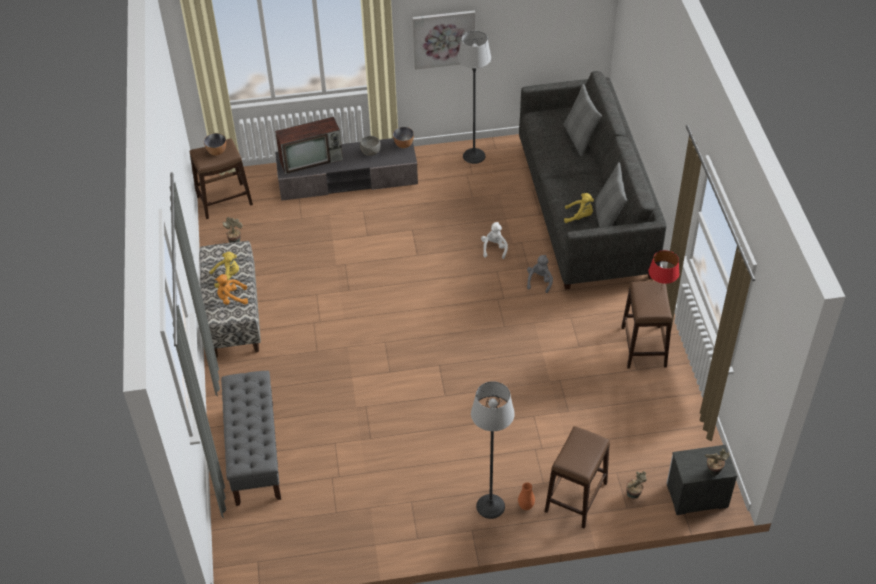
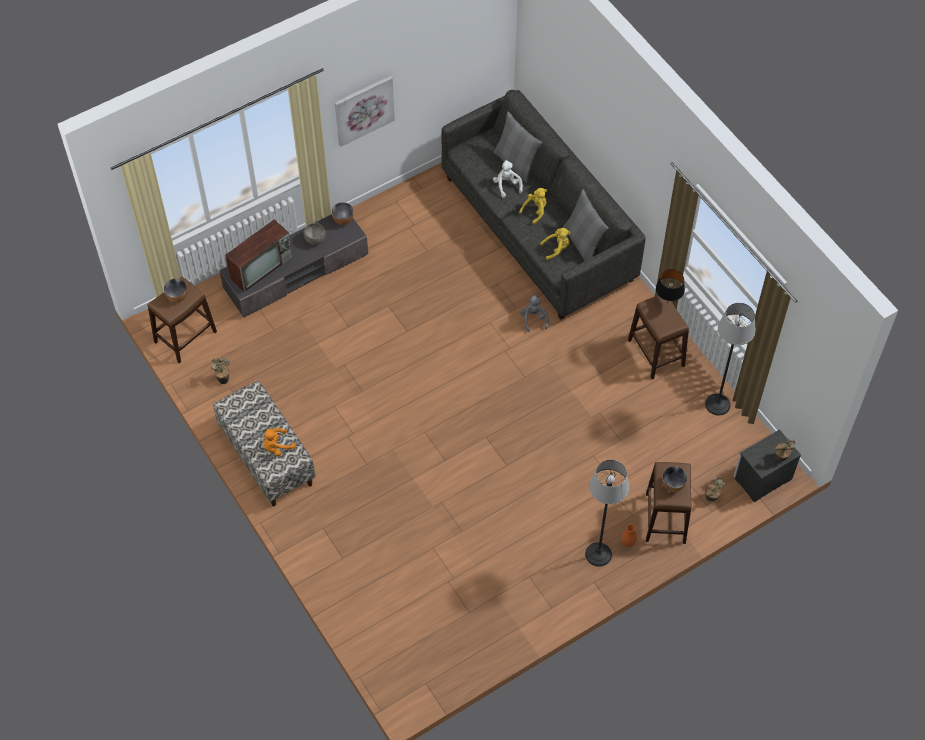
camera: 25 degrees left, 10 degrees up
(227, 276) = (259, 425): yellow plush toy -> yellow plush toy (535, 211)
(255, 452) = (365, 584): grey bench -> none
(474, 156) = (405, 204): floor lamp -> floor lamp (717, 404)
(494, 248) = (475, 299): white plush toy -> white plush toy (507, 185)
(579, 452) = (672, 485): none -> bowl
(661, 290) = (667, 303): red table lamp -> black table lamp

